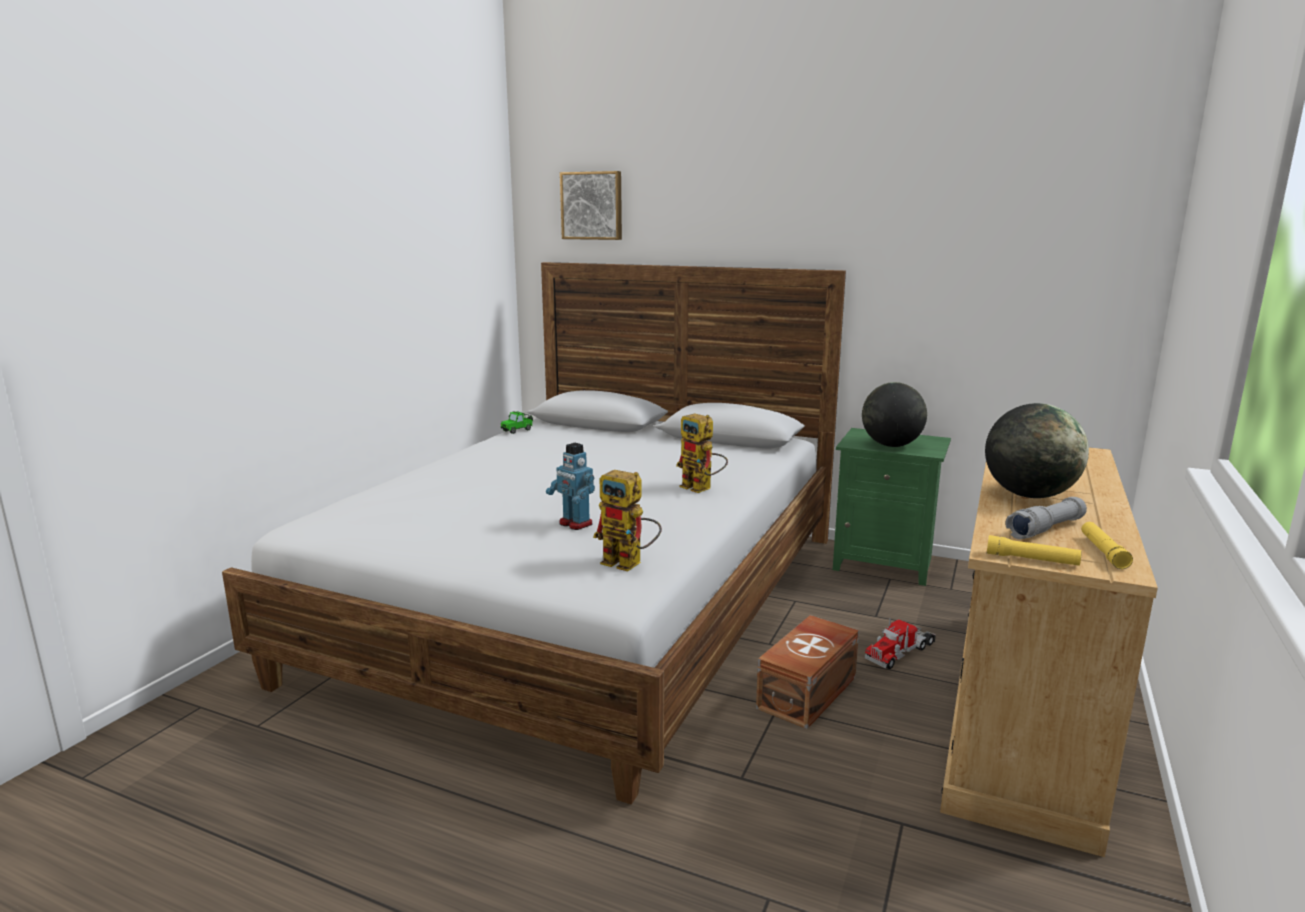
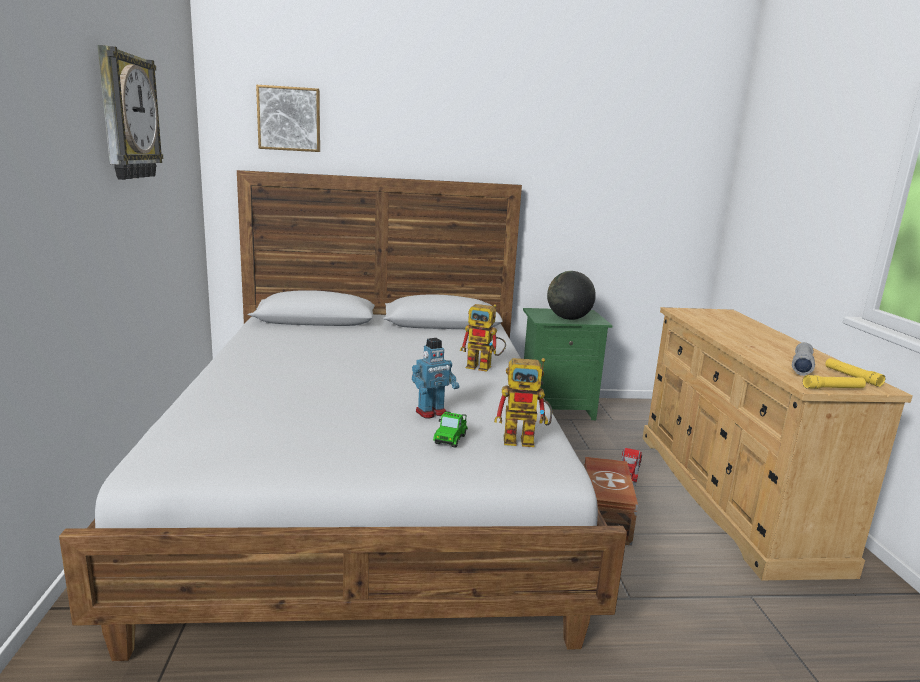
camera: 30 degrees left, 0 degrees up
(391, 219) = (127, 117): none -> wall clock
(518, 430) = (251, 332): toy car -> toy car (451, 439)
(575, 524) = (431, 413): toy robot -> toy robot turned 45 degrees counterclockwise
(1028, 495) = (752, 345): globe -> none

